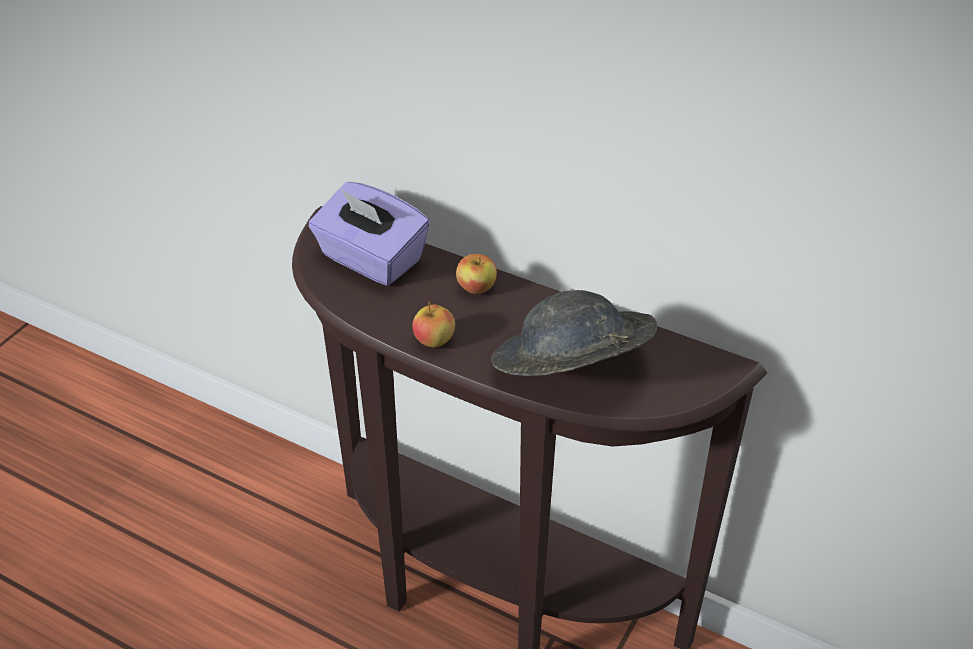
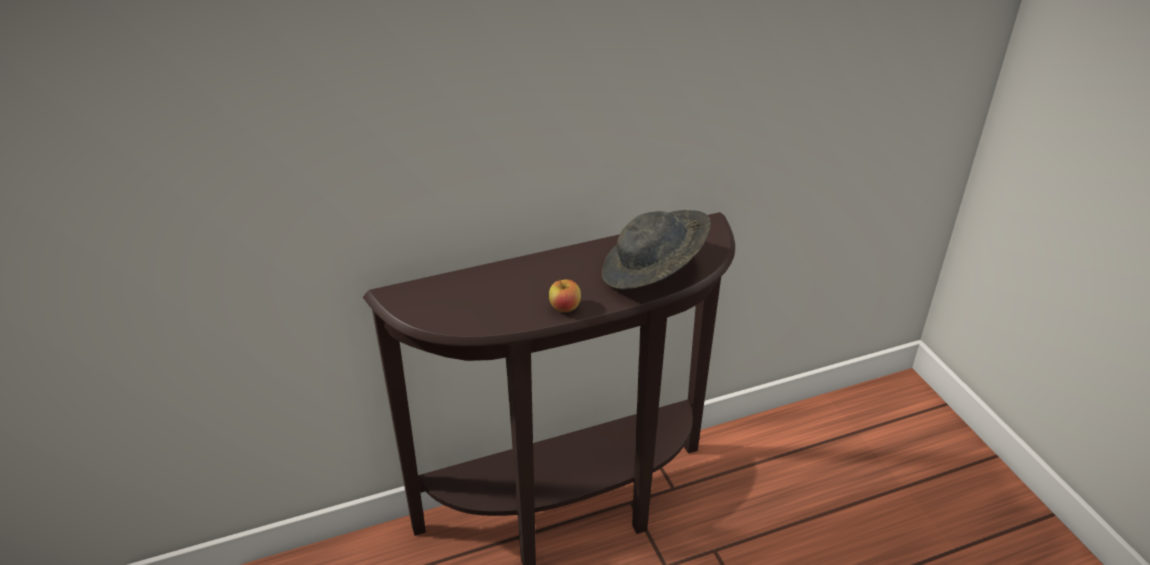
camera: 50 degrees left, 5 degrees down
(371, 259) = (455, 295): purple tissue box -> none
(476, 288) = (540, 269): apple -> none

